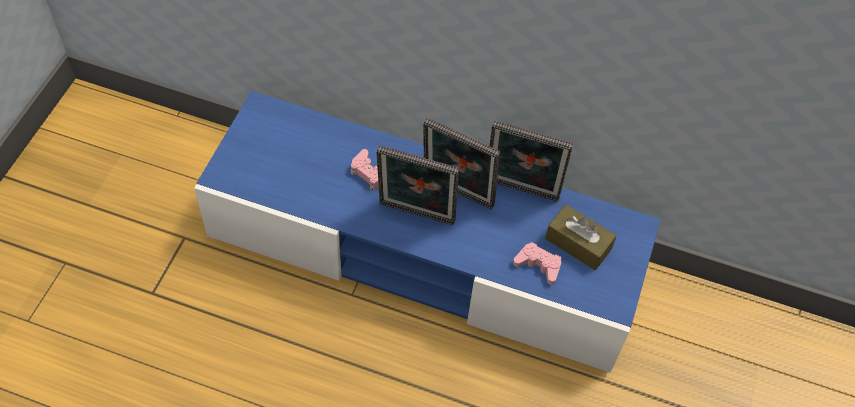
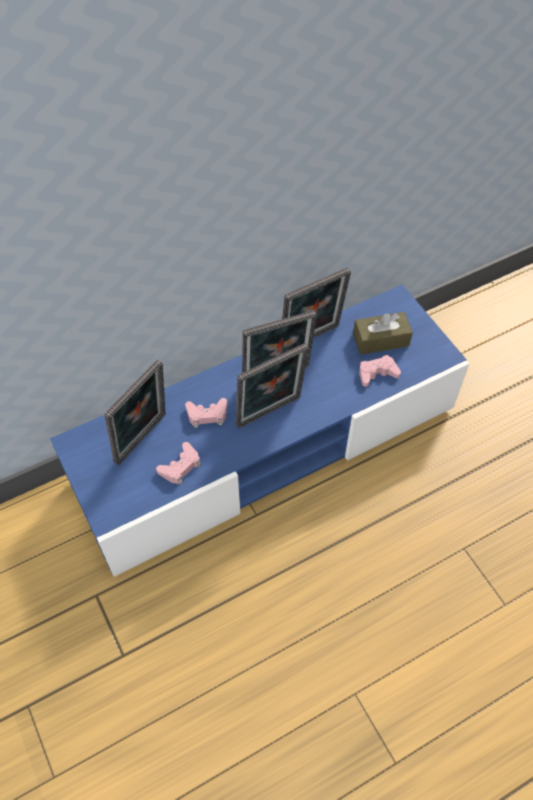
camera: 45 degrees left, 0 degrees up
(306, 149) = (144, 440): none -> picture frame
(306, 191) = (180, 467): none -> pink game controller

